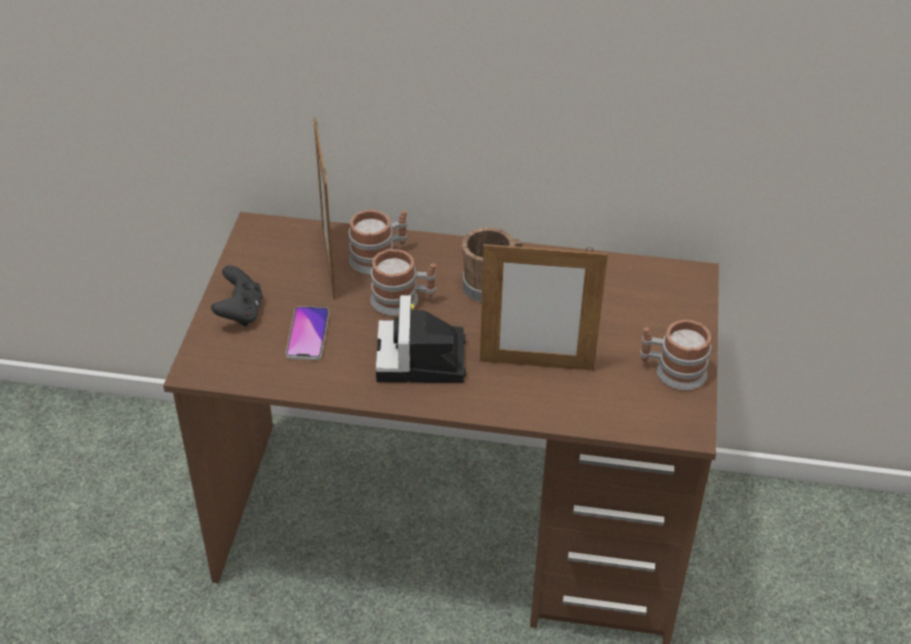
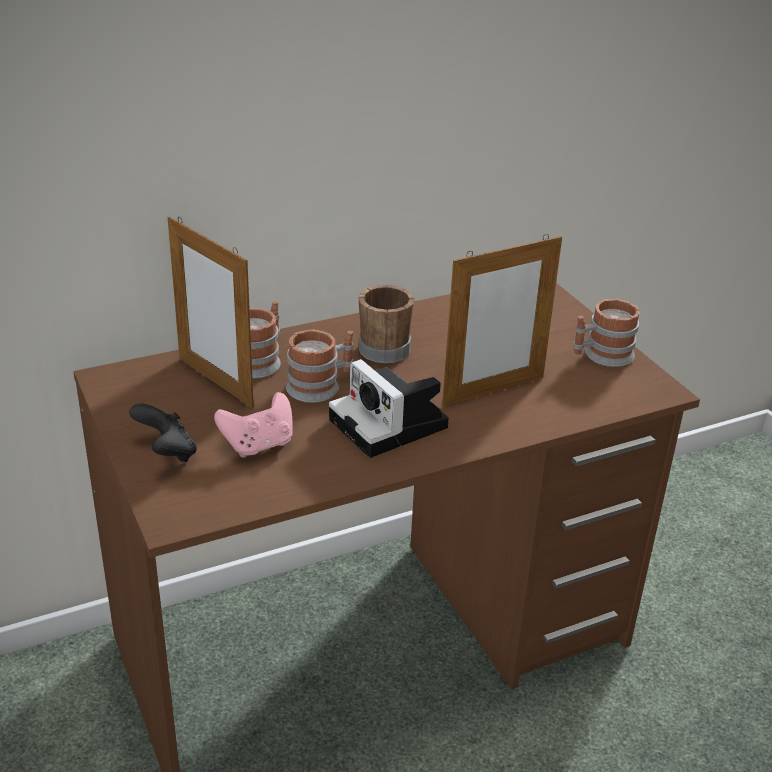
camera: 35 degrees left, 10 degrees down
(308, 334) = (258, 445): phone -> pink game controller

